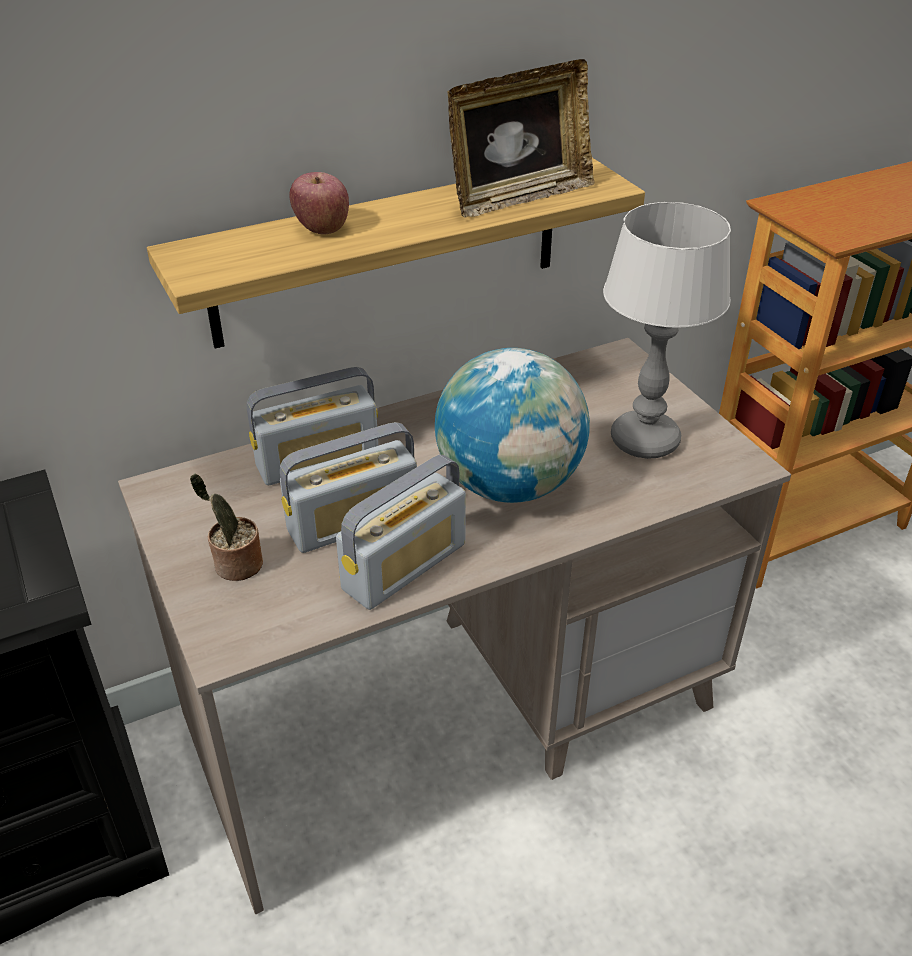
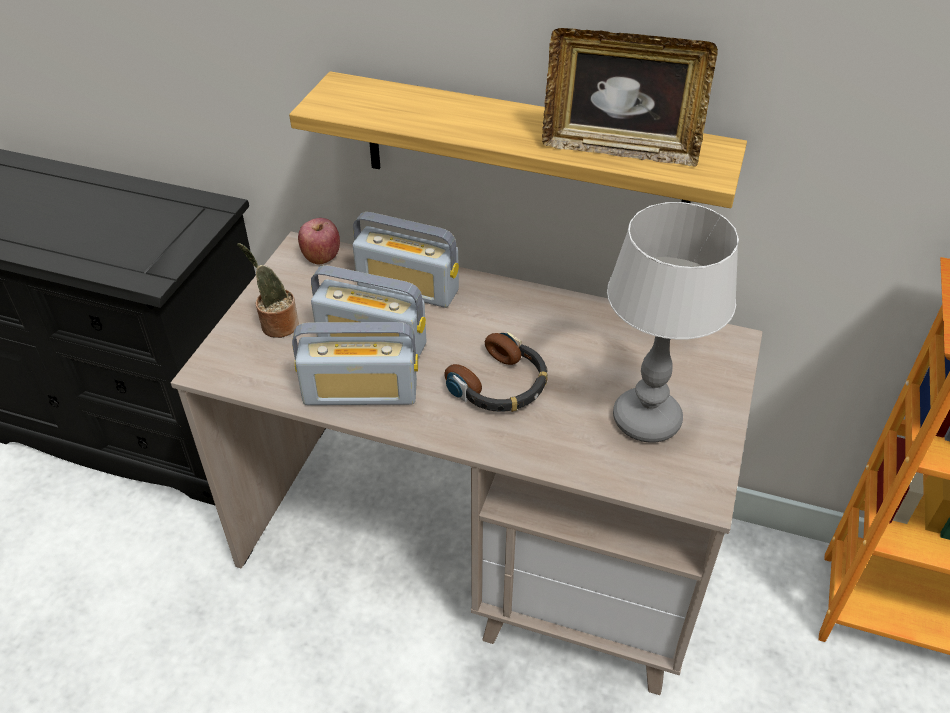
camera: 45 degrees right, 5 degrees up
(322, 228) = (444, 107): apple -> apple (321, 256)
(509, 485) = (500, 385): globe -> headphones

